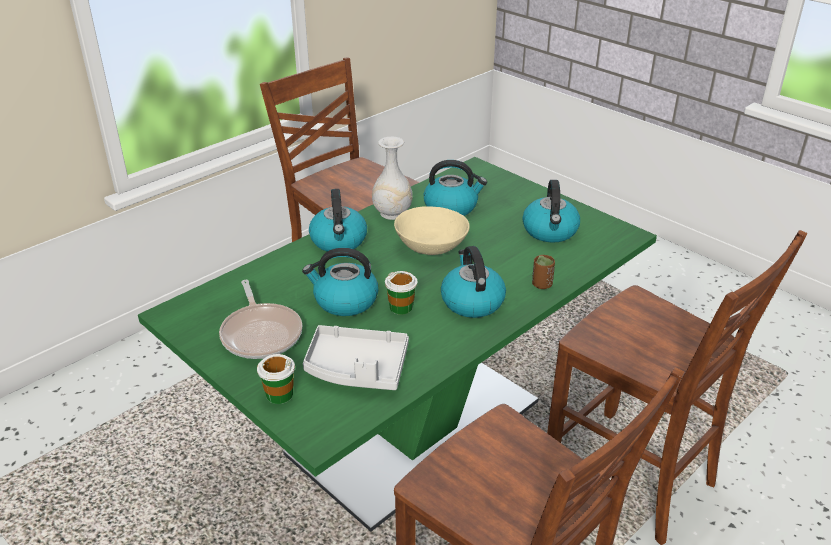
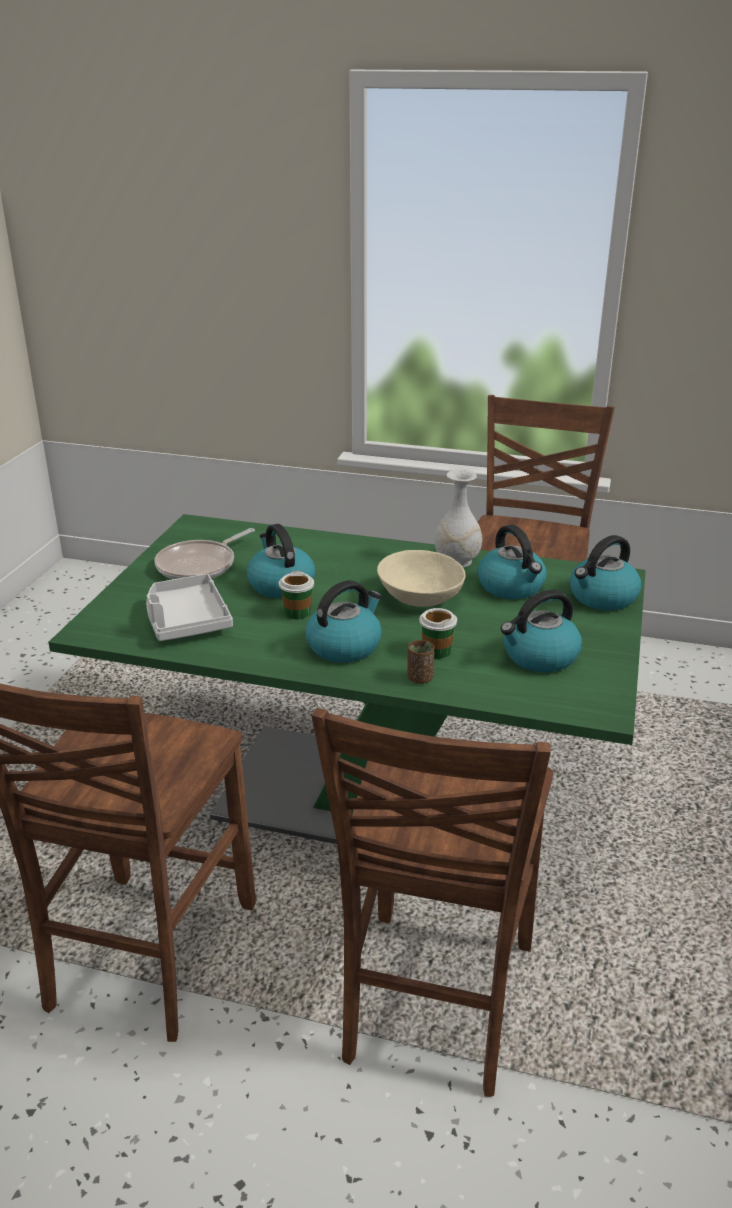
camera: 60 degrees right, 5 degrees down
(279, 394) = (126, 598): cup -> cup (436, 651)
(339, 241) = (374, 552): kettle -> kettle (602, 598)

